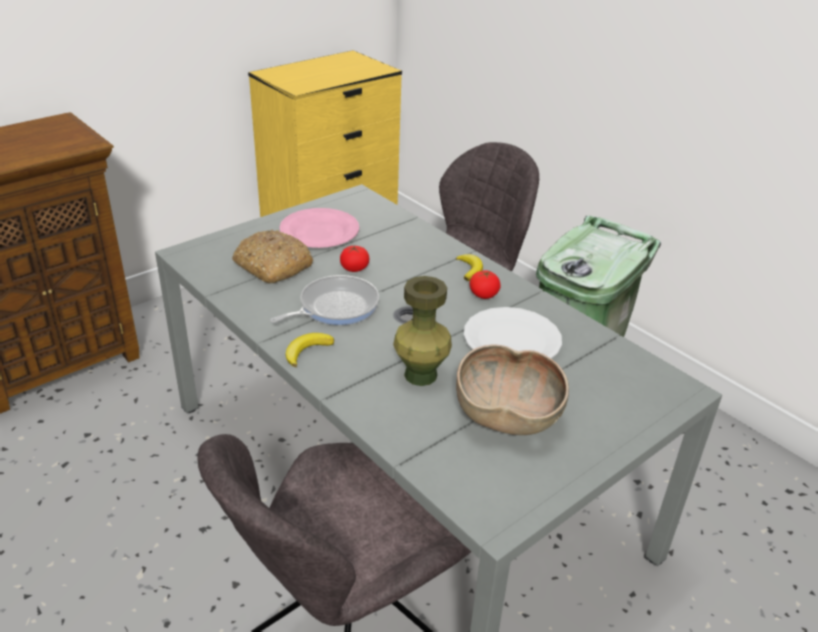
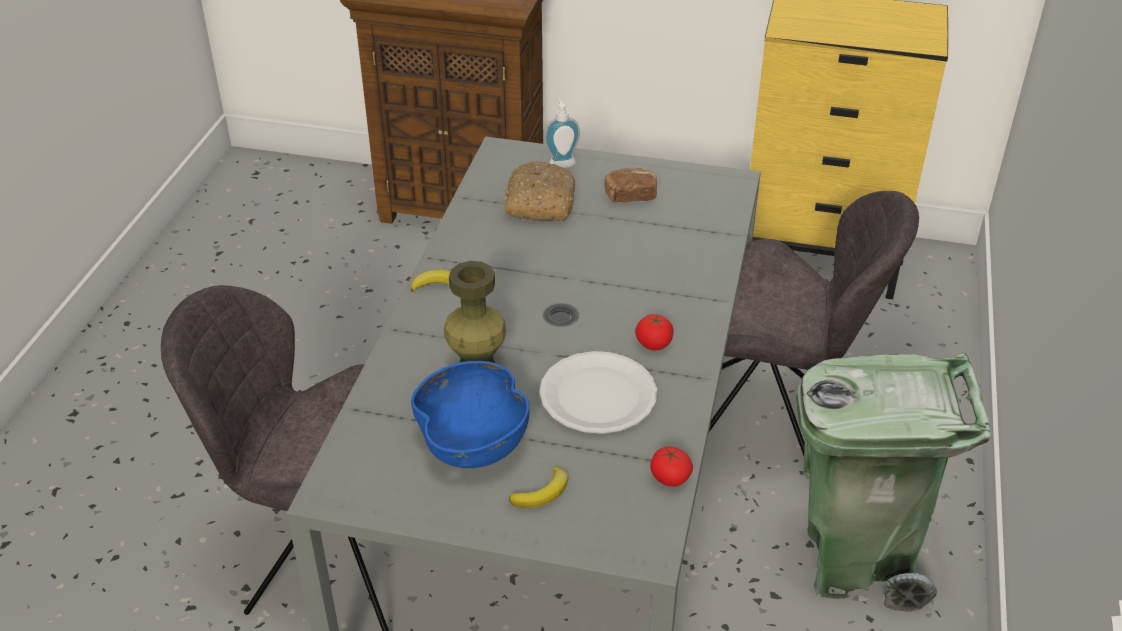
camera: 55 degrees right, 5 degrees up
(241, 238) = (561, 163): none -> soap dispenser
(319, 232) = (630, 196): pink plate -> bread
(334, 307) = (521, 267): frying pan -> none
(354, 268) = (596, 246): tomato -> tomato (670, 478)
(470, 269) = (689, 314): banana -> banana (542, 493)
(507, 416) = (473, 442): brown bowl -> blue bowl

